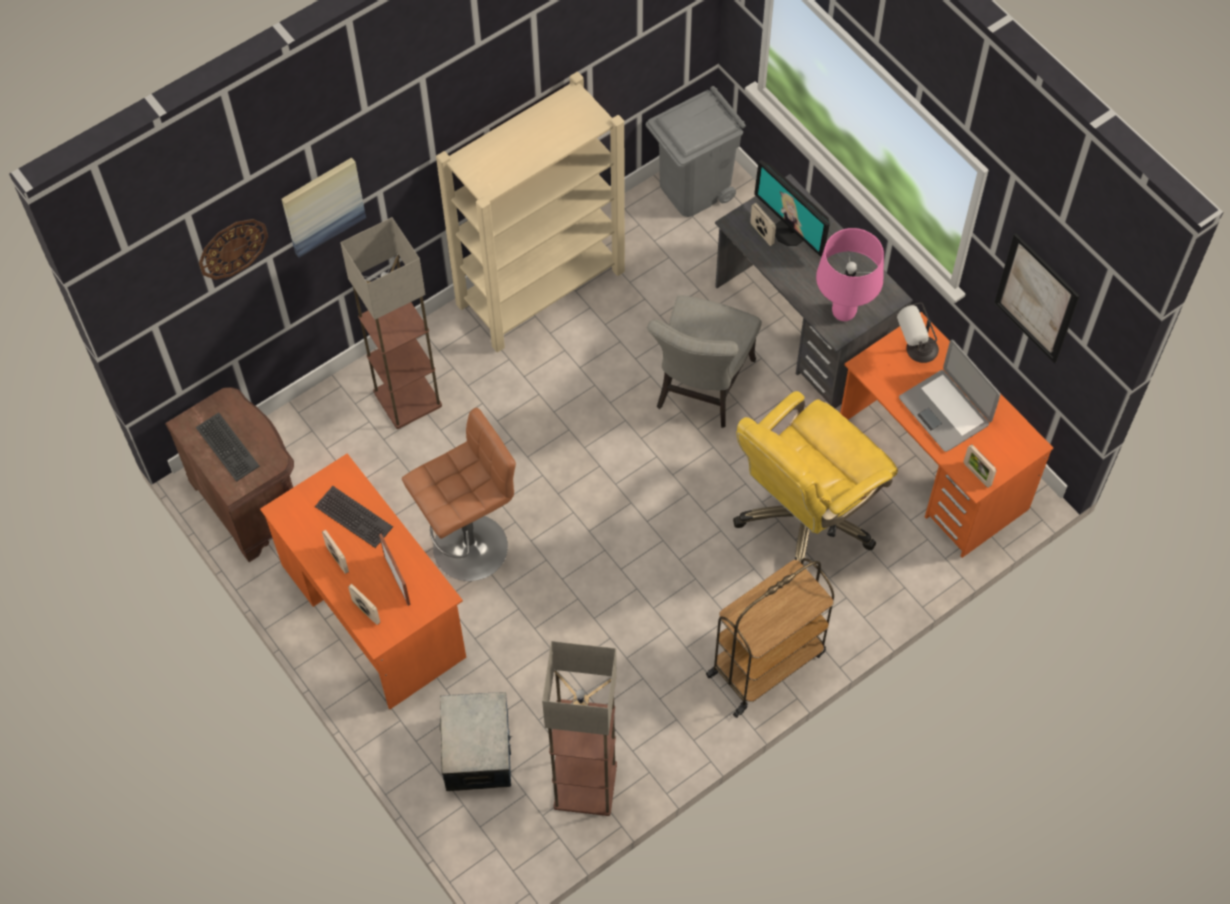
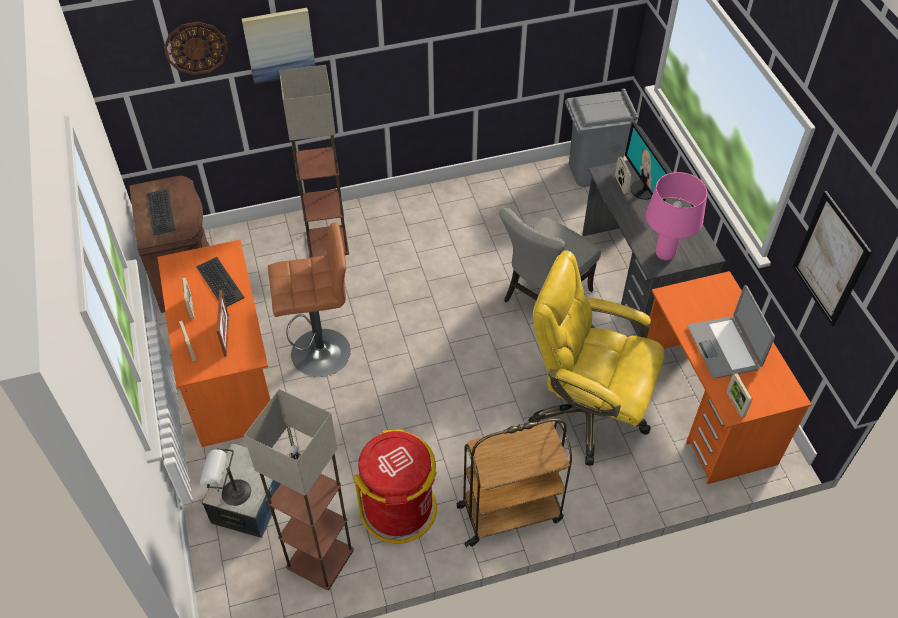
camera: 20 degrees right, 10 degrees down
(540, 287) = (455, 201): beige bookcase -> none
(646, 701) = (399, 509): none -> red trash can
(806, 516) = (588, 412): yellow office chair -> yellow office chair turned 45 degrees clockwise
(916, 351) = (715, 297): table lamp -> table lamp (229, 492)

